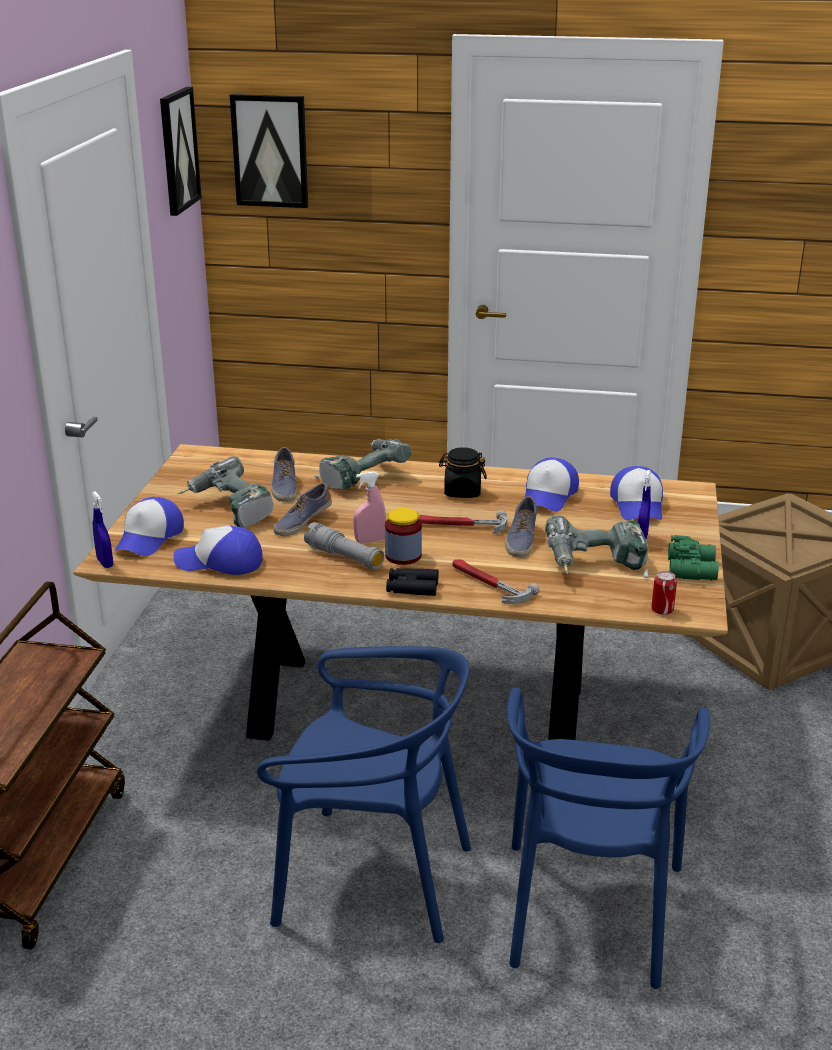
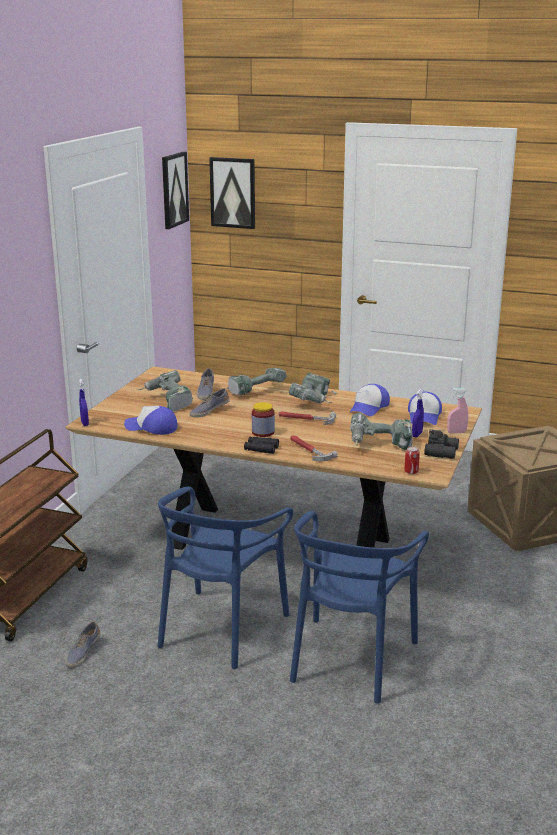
camera: 10 degrees right, 5 degrees down
(149, 538) = (115, 413): cap -> none
(344, 557) = (227, 430): grey flashlight -> none
(369, 540) = (246, 423): pink spray bottle -> pink spray bottle (456, 432)
(372, 879) = (221, 628): blue chair -> blue chair turned 90 degrees clockwise
(462, 492) = (315, 402): black jar -> power drill
(521, 540) = (340, 429): shoe -> shoe (82, 652)
(693, 569) = (442, 452): green binoculars -> black binoculars

